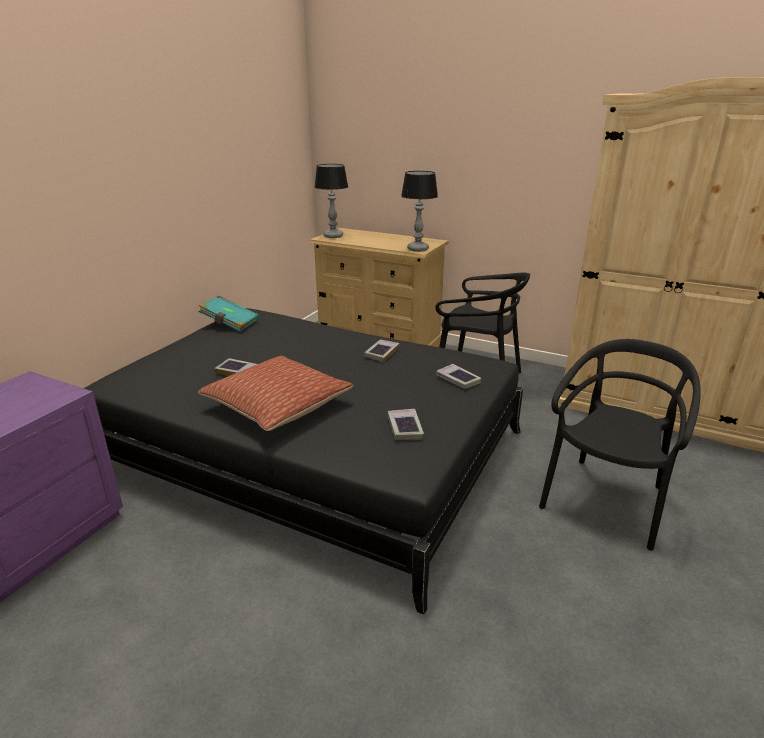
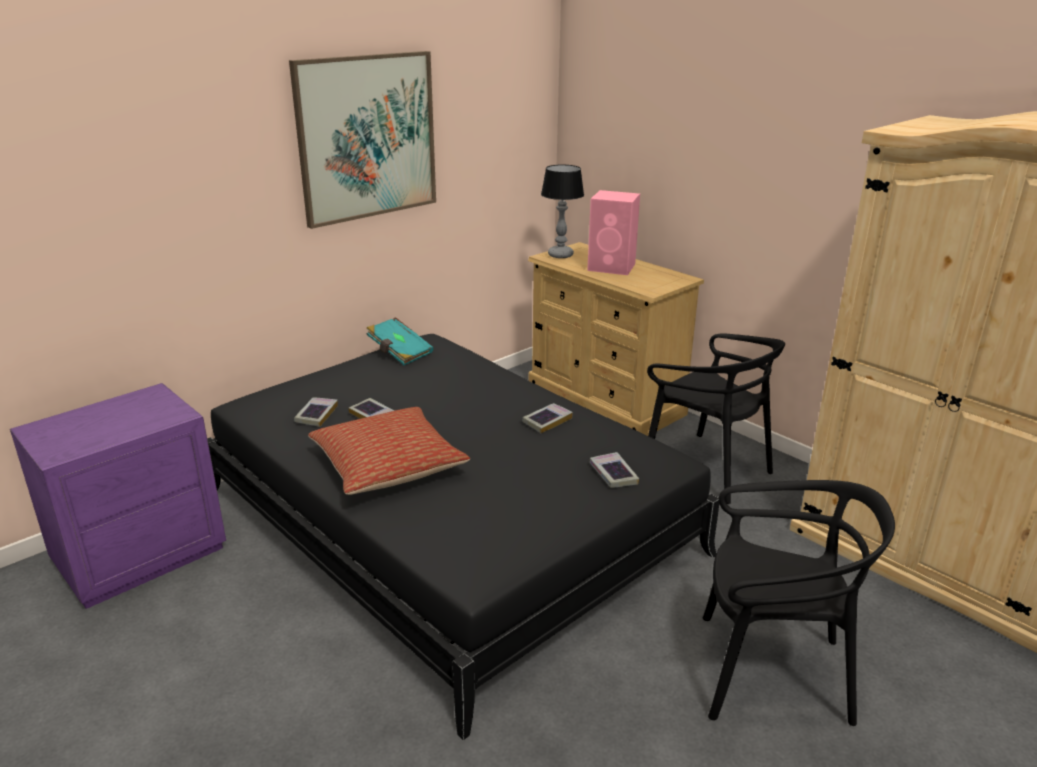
camera: 20 degrees right, 0 degrees up
(179, 138) = (367, 137): none -> picture
(378, 239) = (612, 267): none -> pink speaker
(405, 428) = (506, 522): book -> book (316, 415)
(417, 249) = (650, 288): table lamp -> none
(606, 501) = (771, 672): black chair -> black chair turned 45 degrees clockwise

